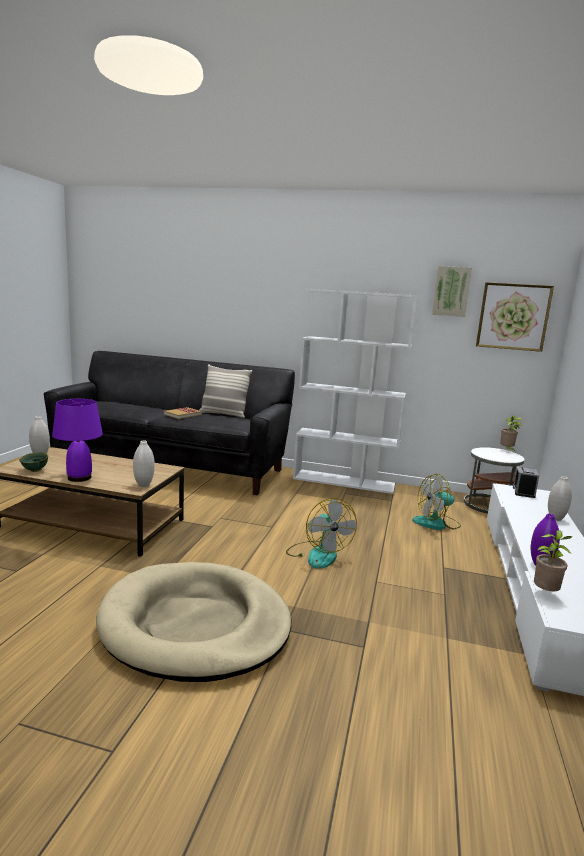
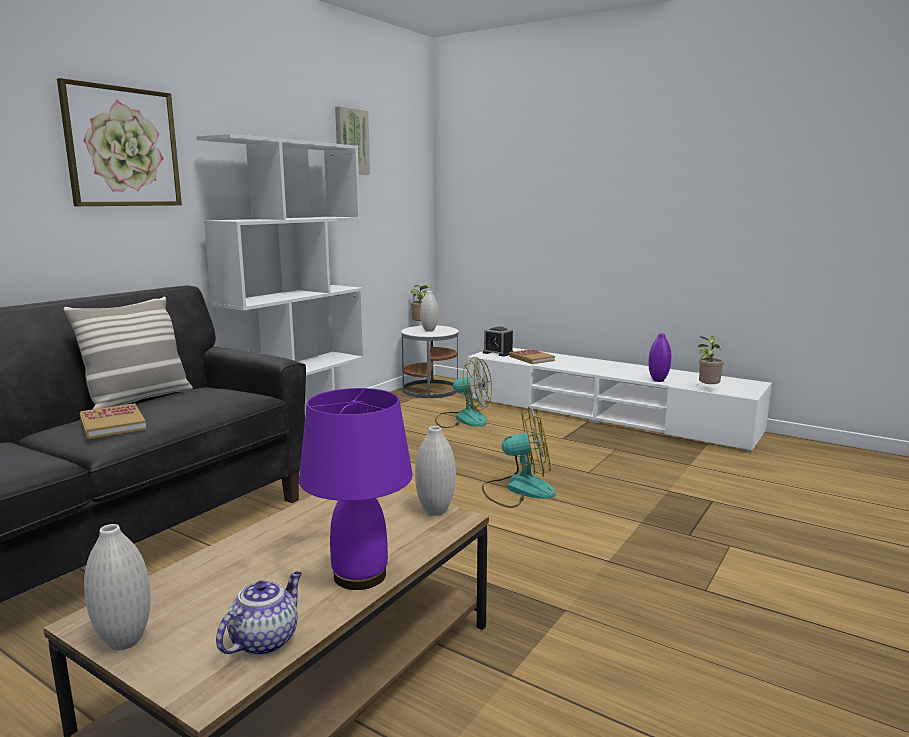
camera: 70 degrees left, 0 degrees up
(35, 470) = (265, 640): green bowl -> teapot
(195, 625) = (690, 589): beige dog bed -> none
(436, 523) = (463, 419): fan -> fan turned 75 degrees counterclockwise
(513, 316) = (400, 172): picture -> picture (122, 147)
(526, 505) = (531, 358): none -> book
(555, 518) = (564, 358): white vase -> white vase (429, 330)

